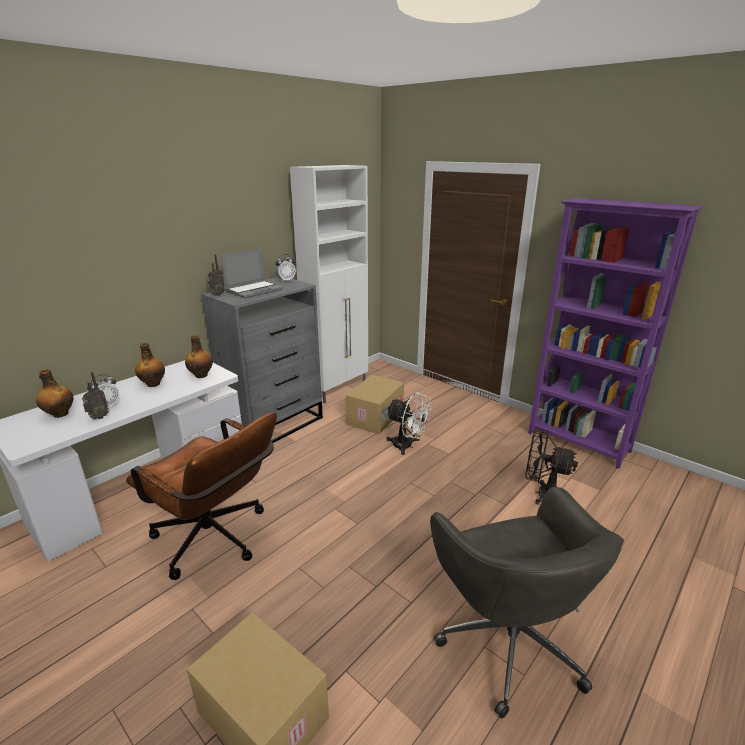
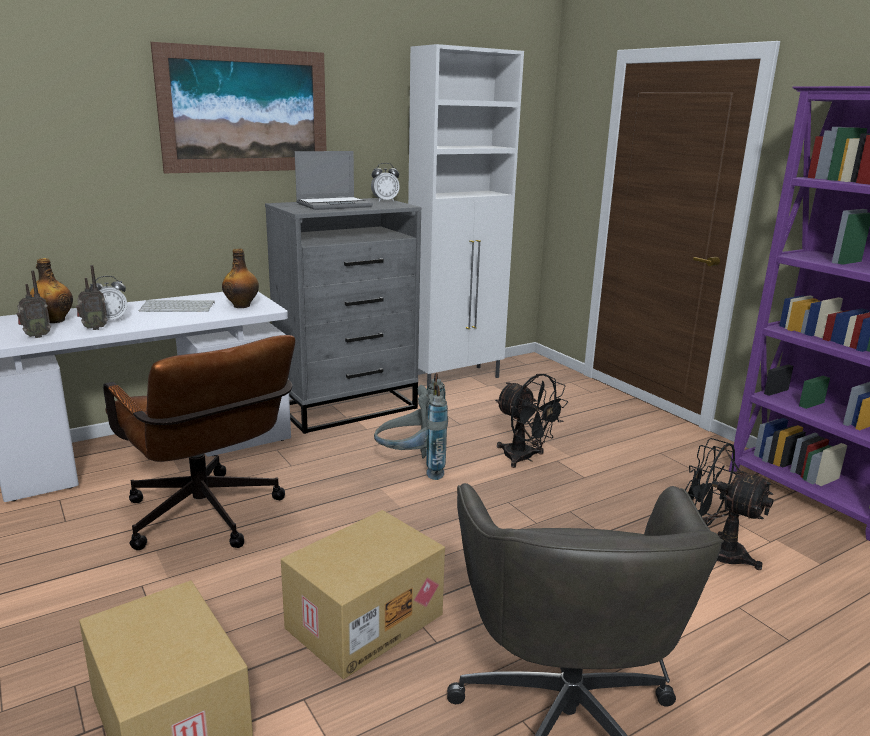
camera: 15 degrees right, 5 degrees down
(153, 384) = (178, 307): bottle -> keyboard
(179, 227) = (245, 111): none -> picture
(216, 295) = (282, 205): radio -> radio (36, 336)
(339, 467) = (412, 467): none -> grey backpack
(374, 417) = (493, 417): cardboard box -> cardboard box (364, 619)
(407, 446) = (524, 458): white fan -> black fan

